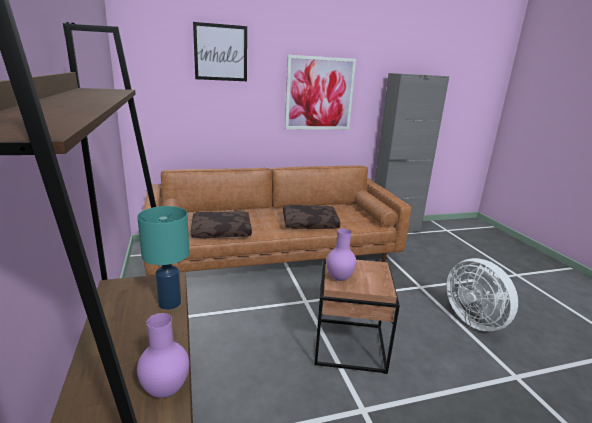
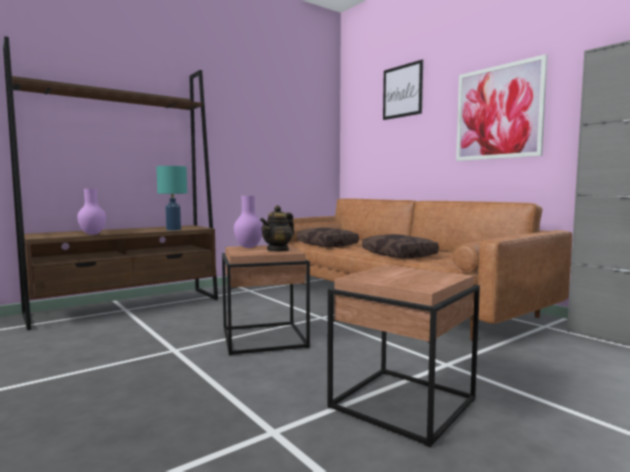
camera: 70 degrees right, 15 degrees down
(365, 269) = (278, 250): none -> teapot
(475, 320) = (403, 404): white fan -> brown side table

